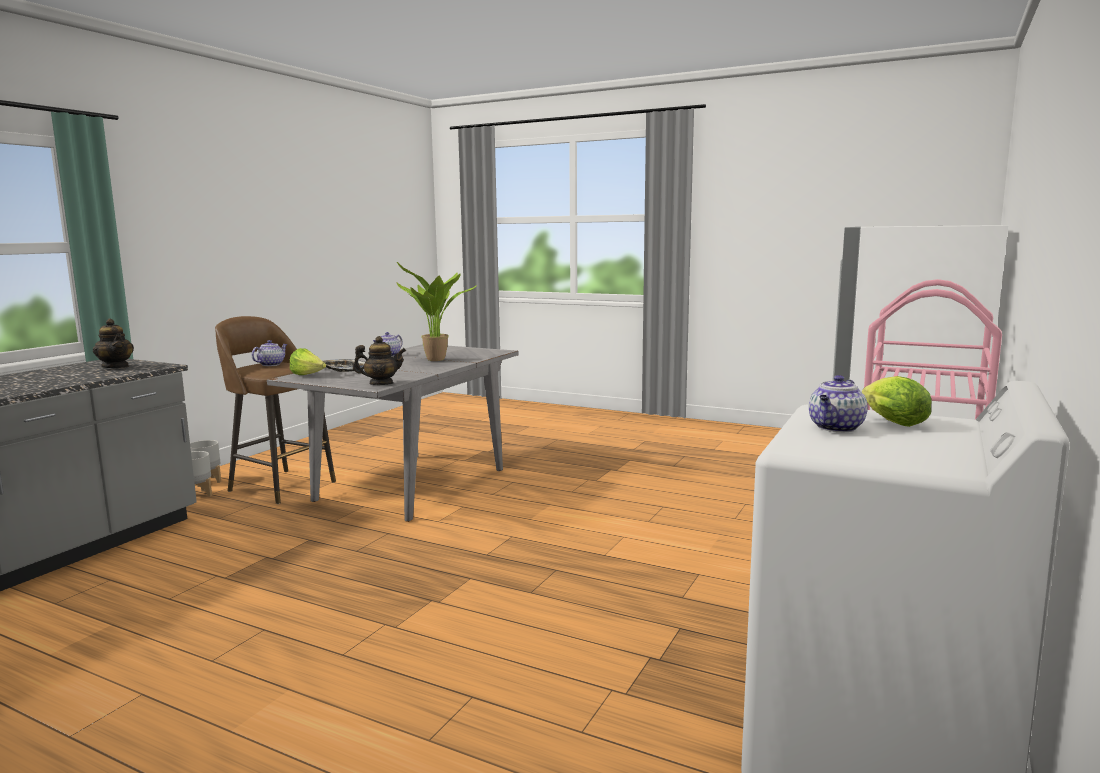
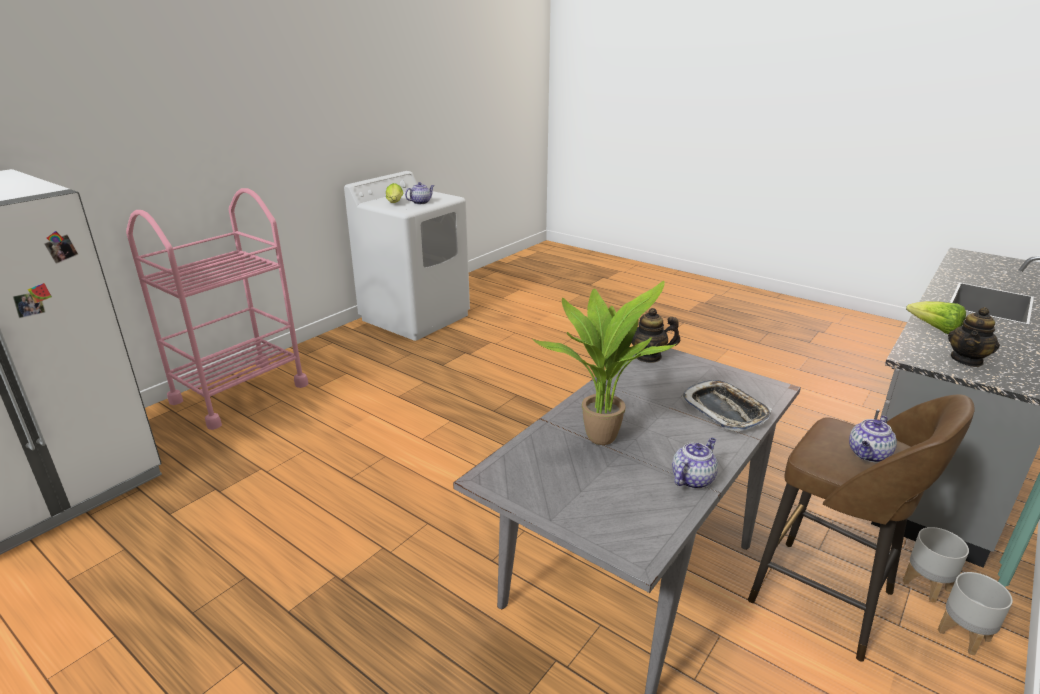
camera: 170 degrees left, 15 degrees up
(116, 367) = (967, 360): teapot -> teapot turned 105 degrees counterclockwise
(308, 376) = (755, 391): lettuce -> lettuce (935, 329)

